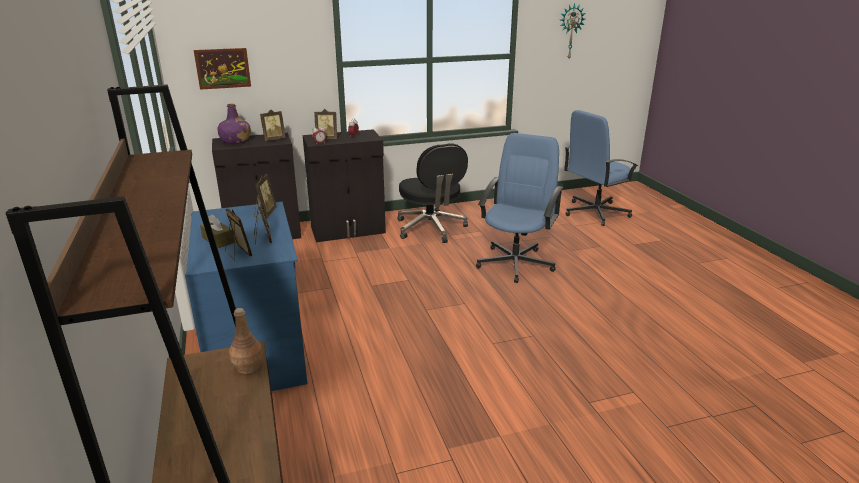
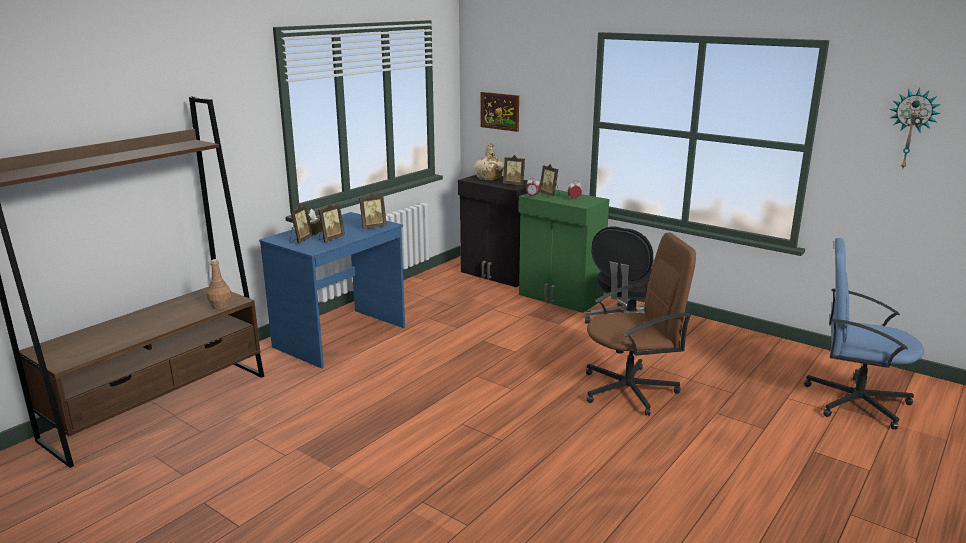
camera: 55 degrees right, 5 degrees down
(235, 141) = (489, 178): purple bottle -> beige bottle
(348, 230) = (560, 297): black cabinet -> green cabinet
(515, 263) = (630, 390): blue office chair -> brown office chair

